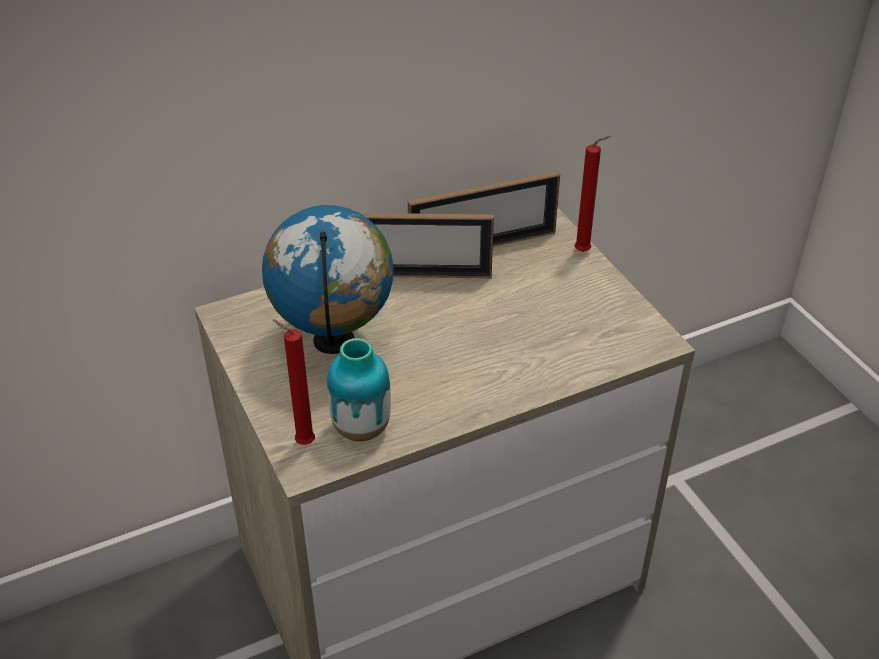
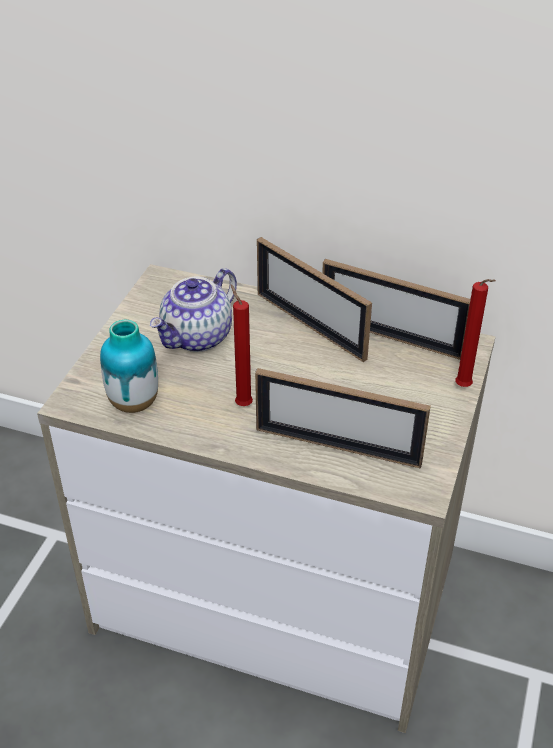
camera: 45 degrees right, 0 degrees up
(302, 442) = (90, 386): red candle -> red candle (242, 403)
(335, 342) = (197, 337): globe -> teapot
(562, 351) = (337, 446): none -> picture frame

